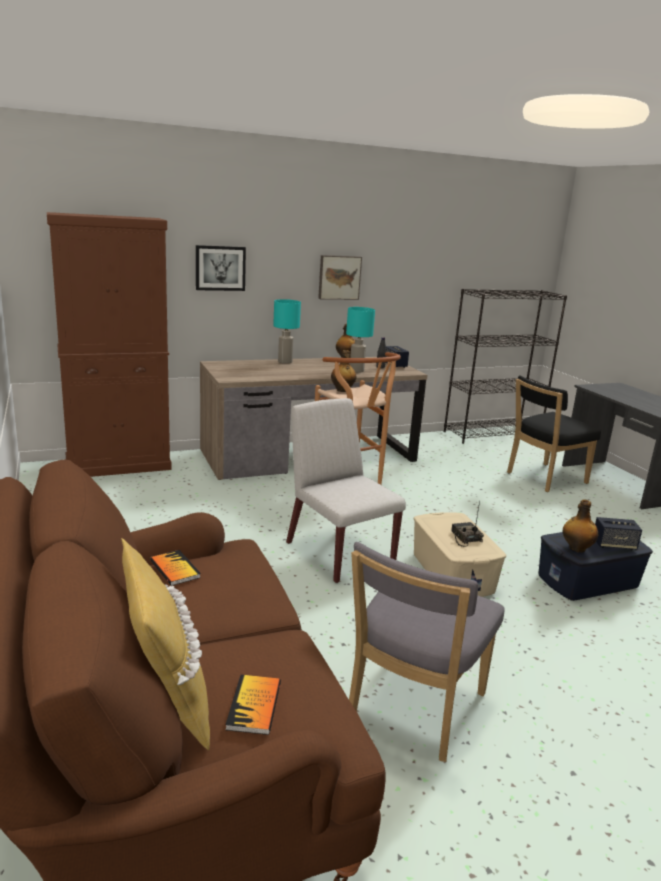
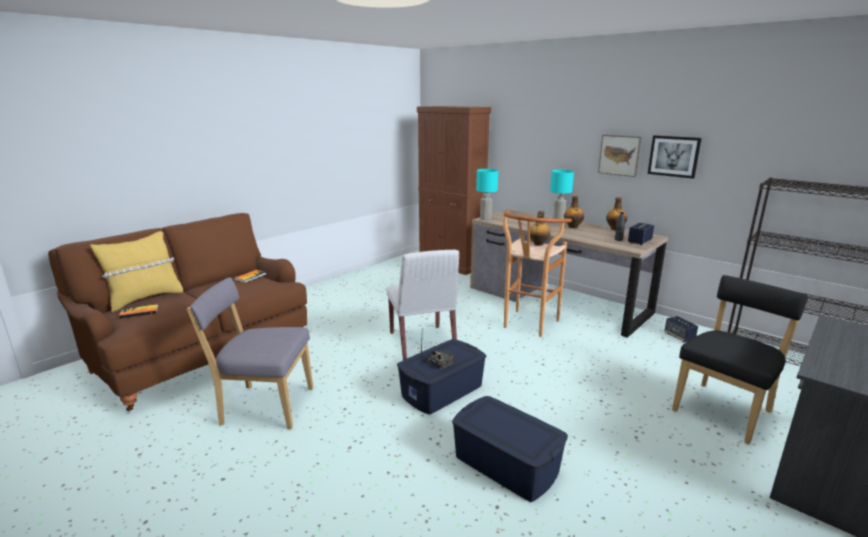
camera: 65 degrees right, 0 degrees up
(220, 268) = (527, 142): picture -> picture (674, 156)
(338, 552) = (422, 344): white chair -> white chair turned 135 degrees clockwise
(357, 371) = (587, 236): turquoise table lamp -> turquoise table lamp (486, 219)
(452, 572) = (442, 391): beige storage box -> blue storage box
(543, 478) = (724, 410): black chair -> black chair turned 105 degrees clockwise
(576, 548) = (481, 416): bottle -> bottle (573, 227)
(614, 545) = (516, 438): speaker -> speaker (679, 337)

